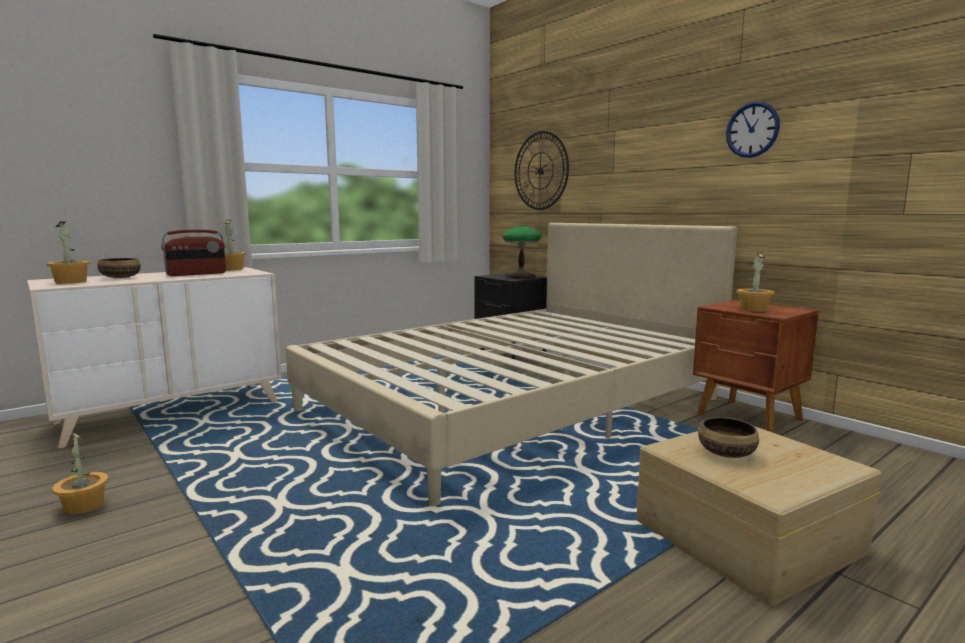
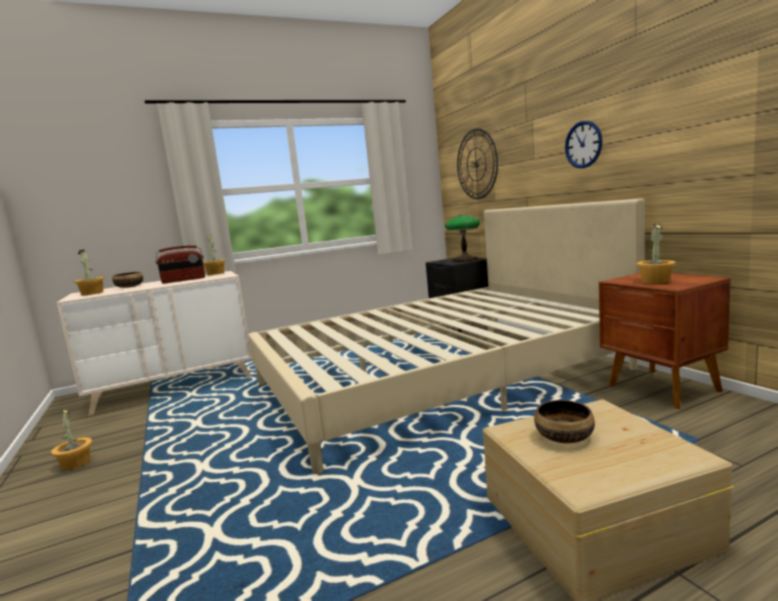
camera: 15 degrees right, 0 degrees up
(752, 130) = (652, 100): wall clock -> wall clock (583, 144)

